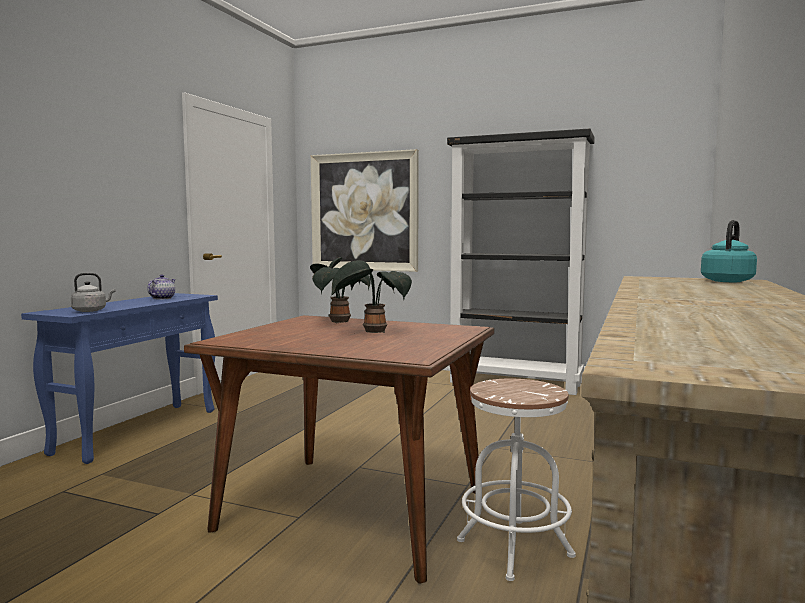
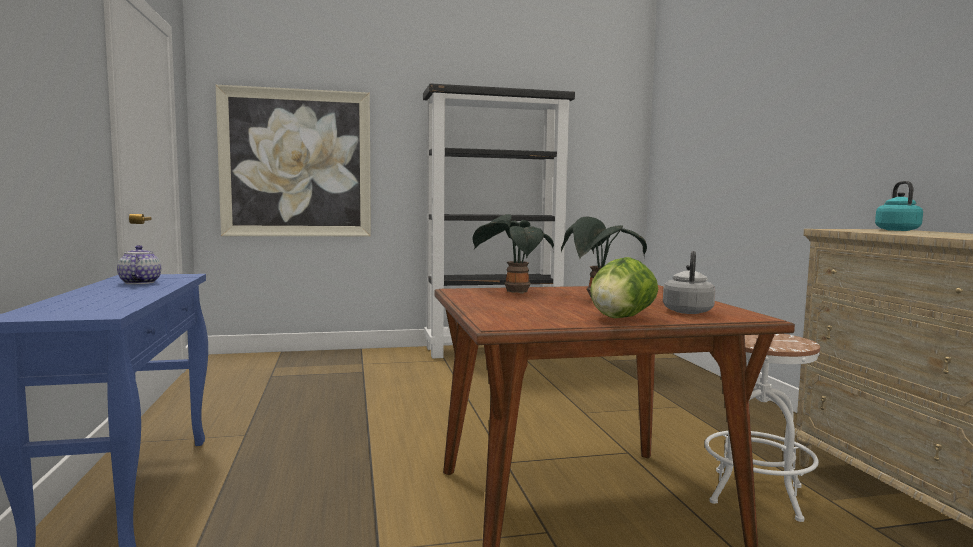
camera: 35 degrees left, 0 degrees up
(91, 310) = (109, 307): grey kettle -> grey kettle (688, 311)
(310, 346) = (620, 318): none -> lettuce

